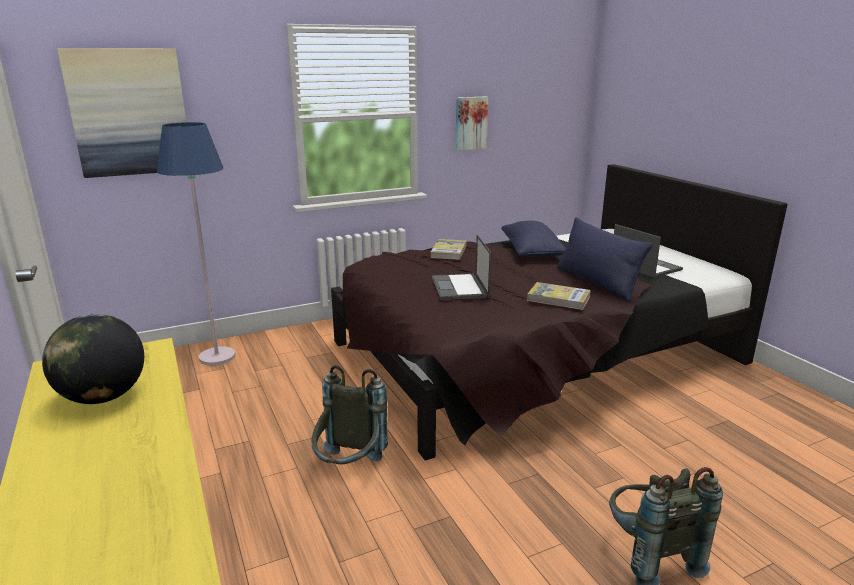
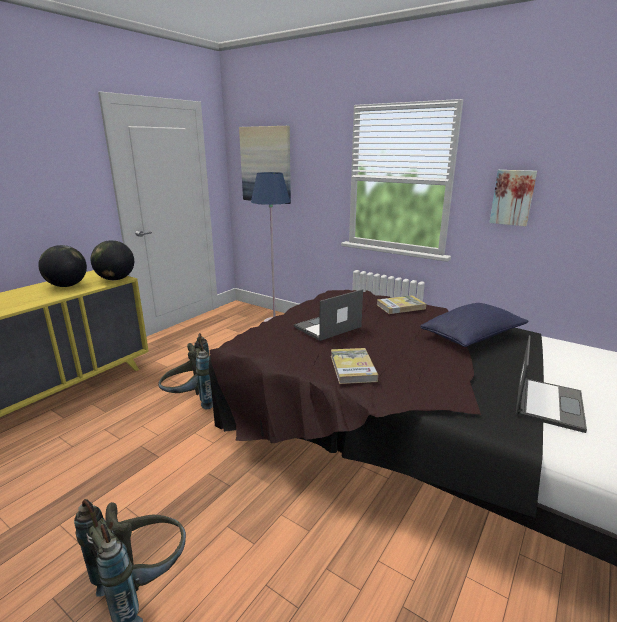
camera: 60 degrees right, 0 degrees up
(146, 353) = (116, 279): none -> globe
(596, 283) = (429, 380): blue pillow -> none

